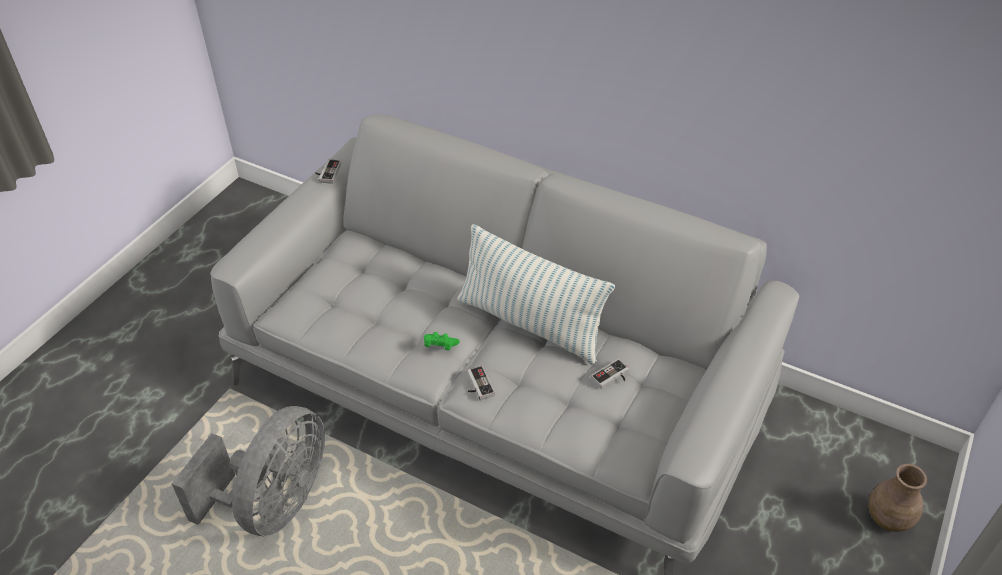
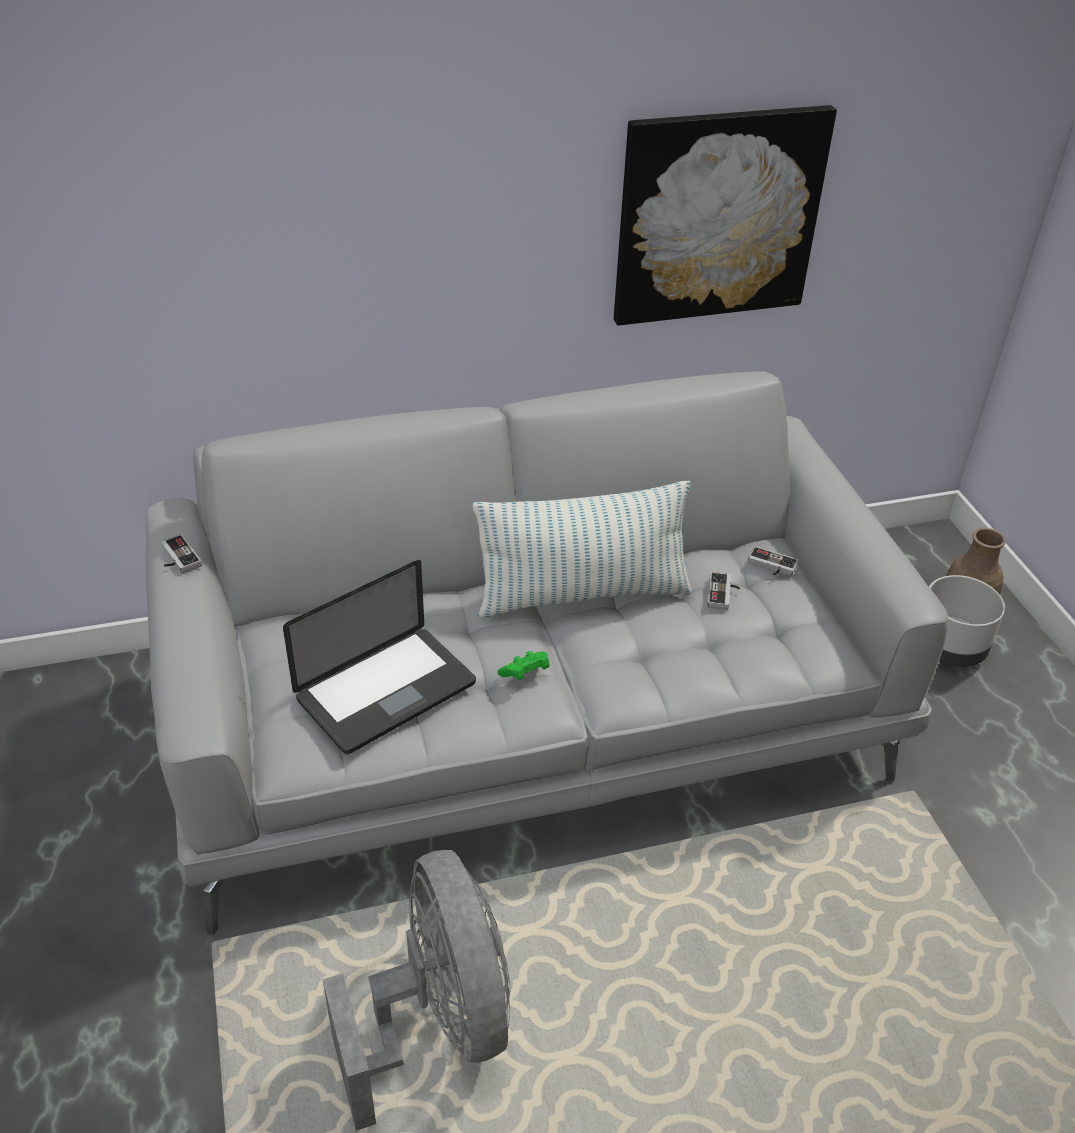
camera: 45 degrees left, 5 degrees down
(362, 308) = (386, 691): none -> laptop
(477, 385) = (612, 685): game controller -> game controller (770, 566)
(753, 104) = (717, 215): none -> picture
(826, 538) = (948, 649): none -> grey planter

